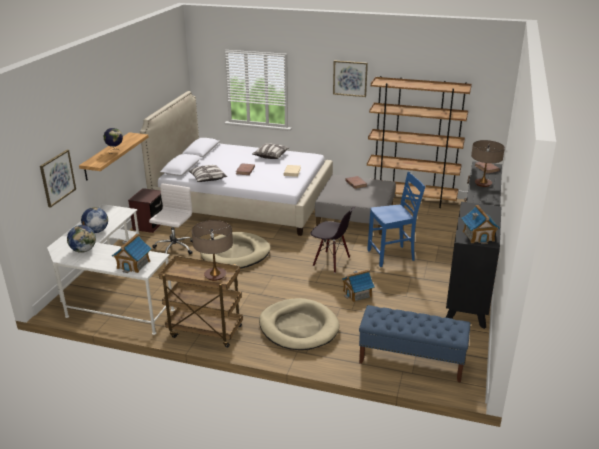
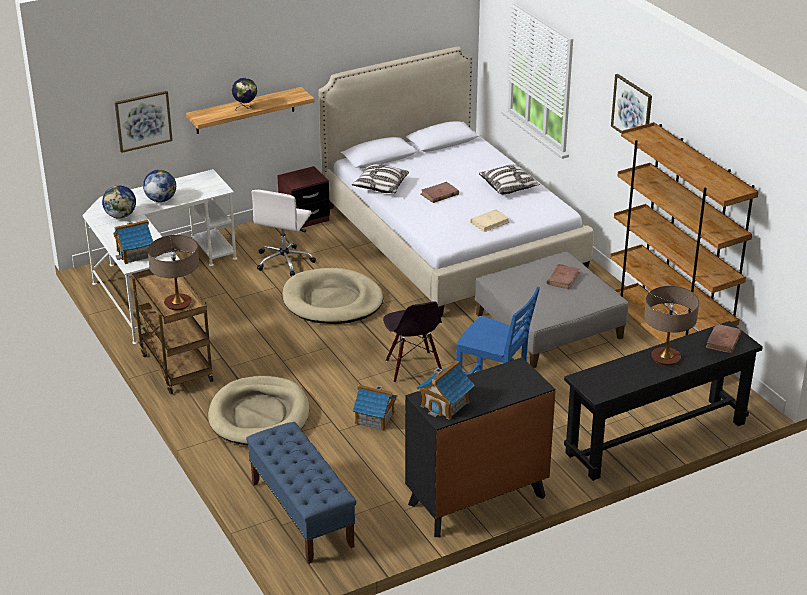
camera: 45 degrees right, 5 degrees up
(174, 248) = (285, 261): white office chair -> white office chair turned 135 degrees clockwise

